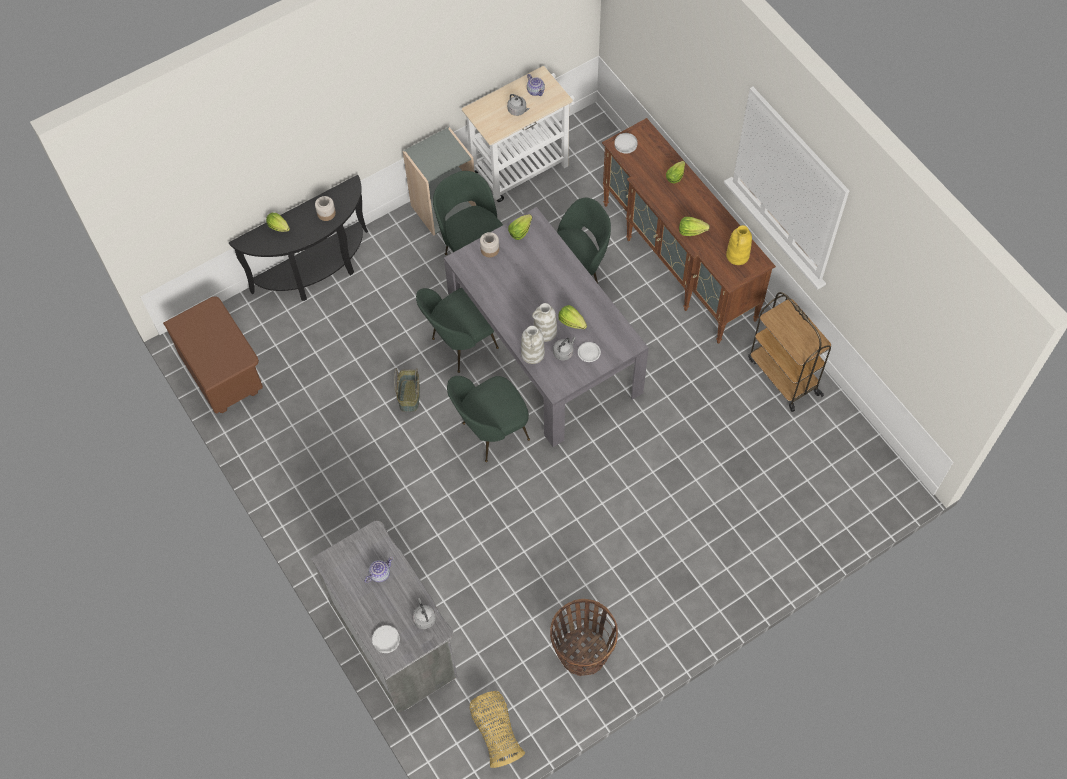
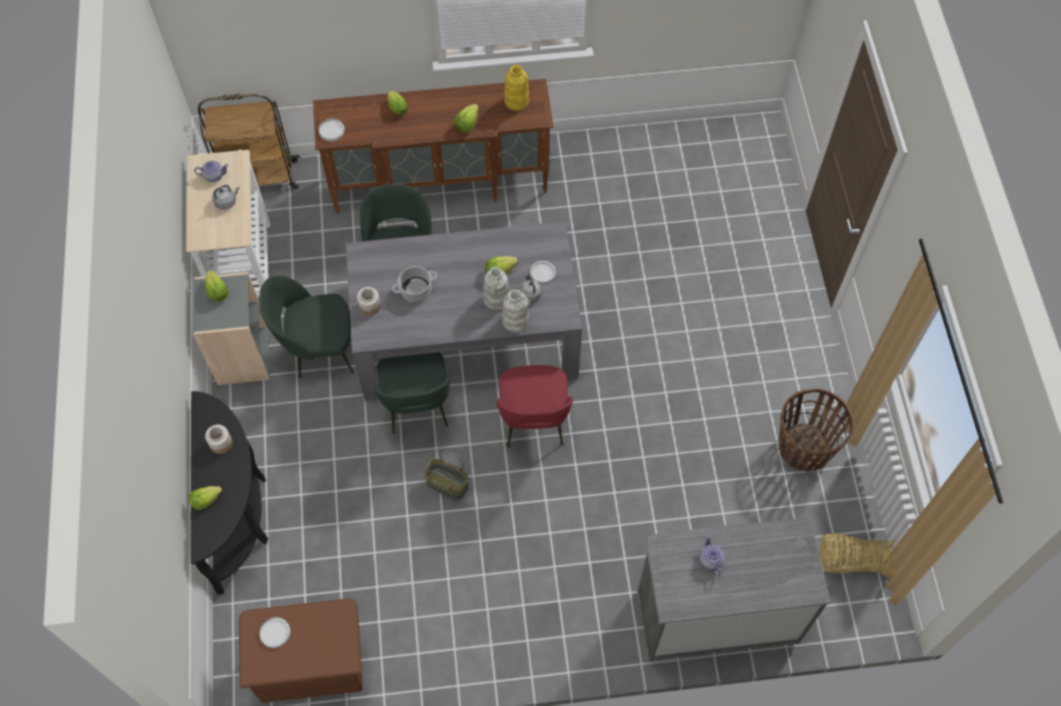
camera: 65 degrees left, 0 degrees up
(386, 639) = (788, 584): white plate -> white plate (275, 632)
(424, 618) = (779, 537): grey kettle -> none
(490, 434) = (533, 427): green chair -> red chair
(520, 231) = (366, 270): lettuce -> lettuce (217, 291)
(522, 273) = (416, 289): none -> cooking pot
(783, 375) = (608, 159): brown cart -> brown cart (259, 177)

